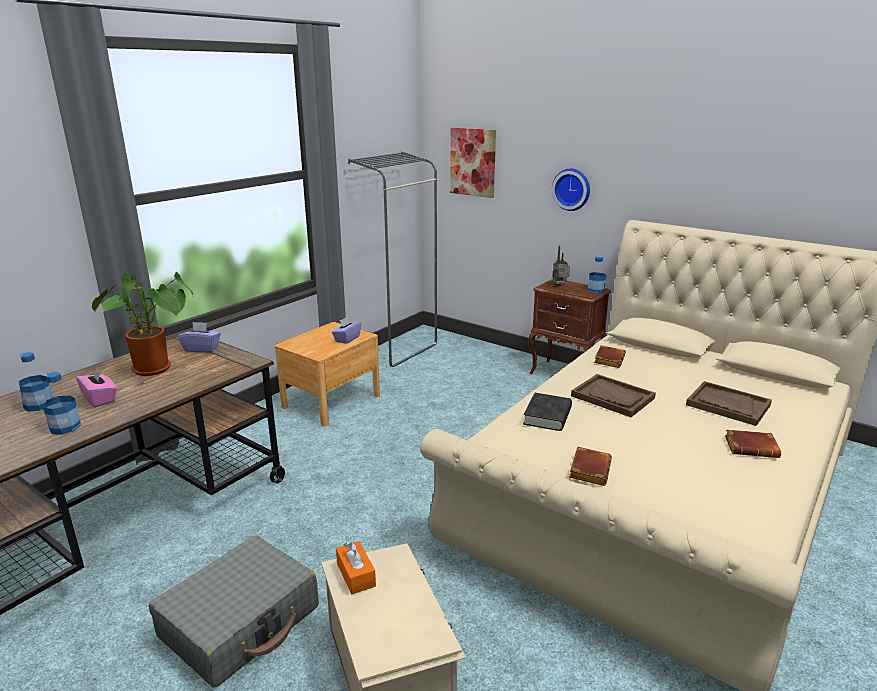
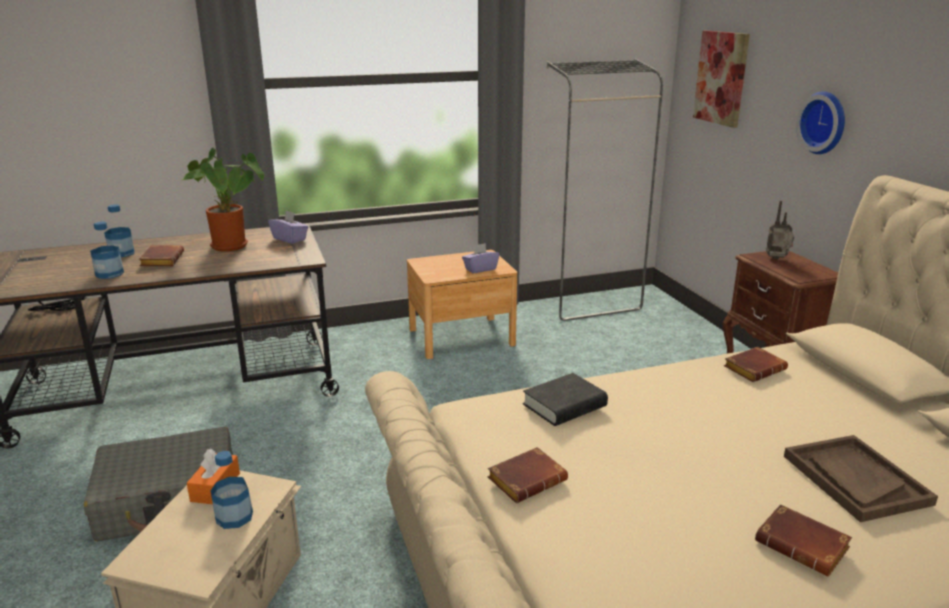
camera: 35 degrees right, 0 degrees up
(100, 399) = (161, 260): pink tissue box -> brown book
(595, 291) = (820, 275): bottle -> bottle (234, 517)
(613, 397) = (685, 412): brown tray -> none

